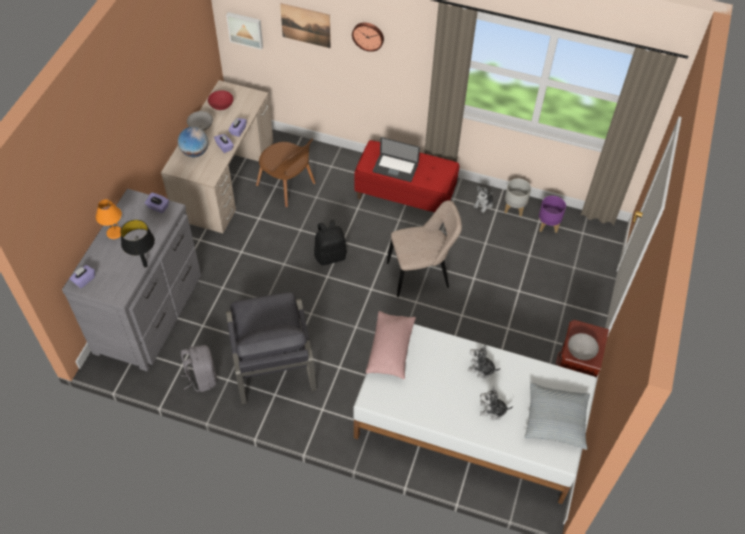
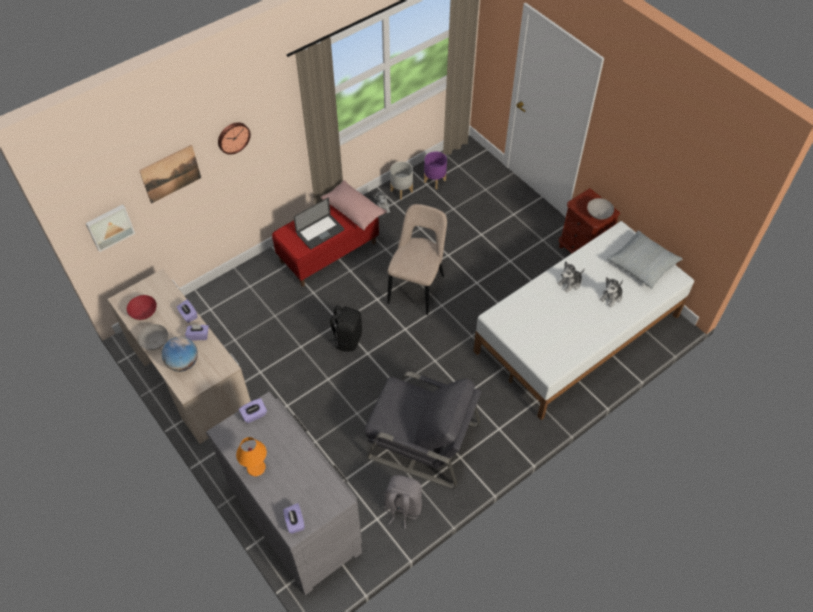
camera: 55 degrees left, 0 degrees up
(145, 265) = (318, 459): black table lamp -> none
(287, 186) = (242, 330): brown chair -> none
(390, 350) = (512, 332): pink pillow -> pink pillow (354, 211)

